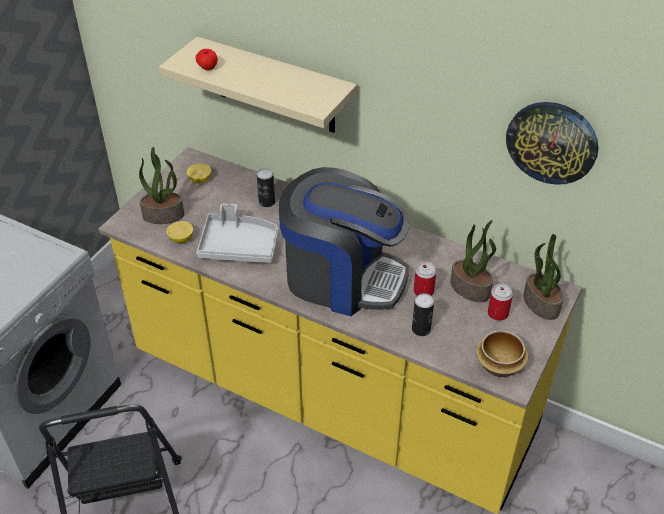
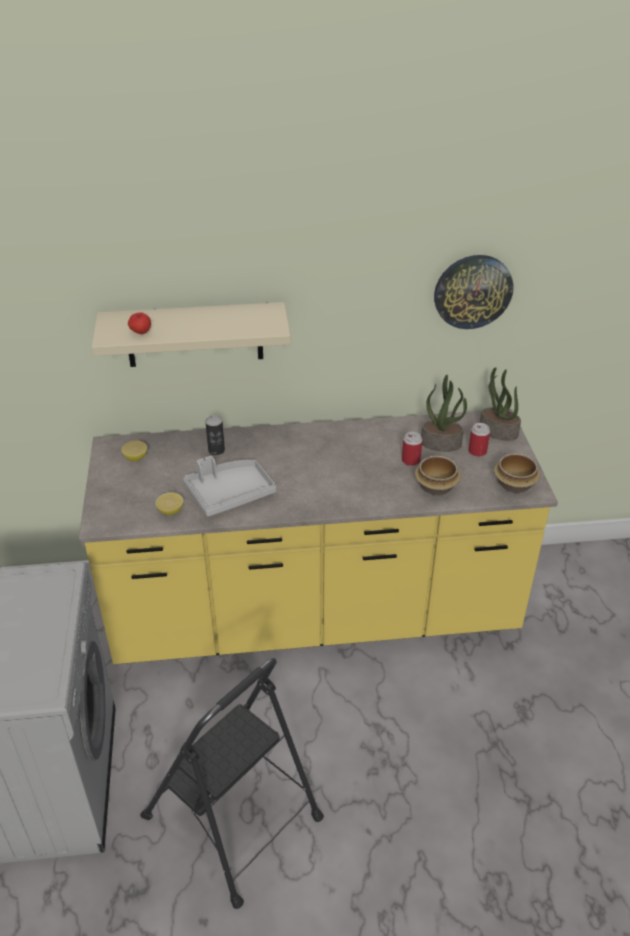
camera: 35 degrees left, 5 degrees down
(164, 215) = (132, 499): potted plant -> none
(342, 277) = (340, 478): coffee machine -> none
(421, 329) = (437, 487): can -> bowl

